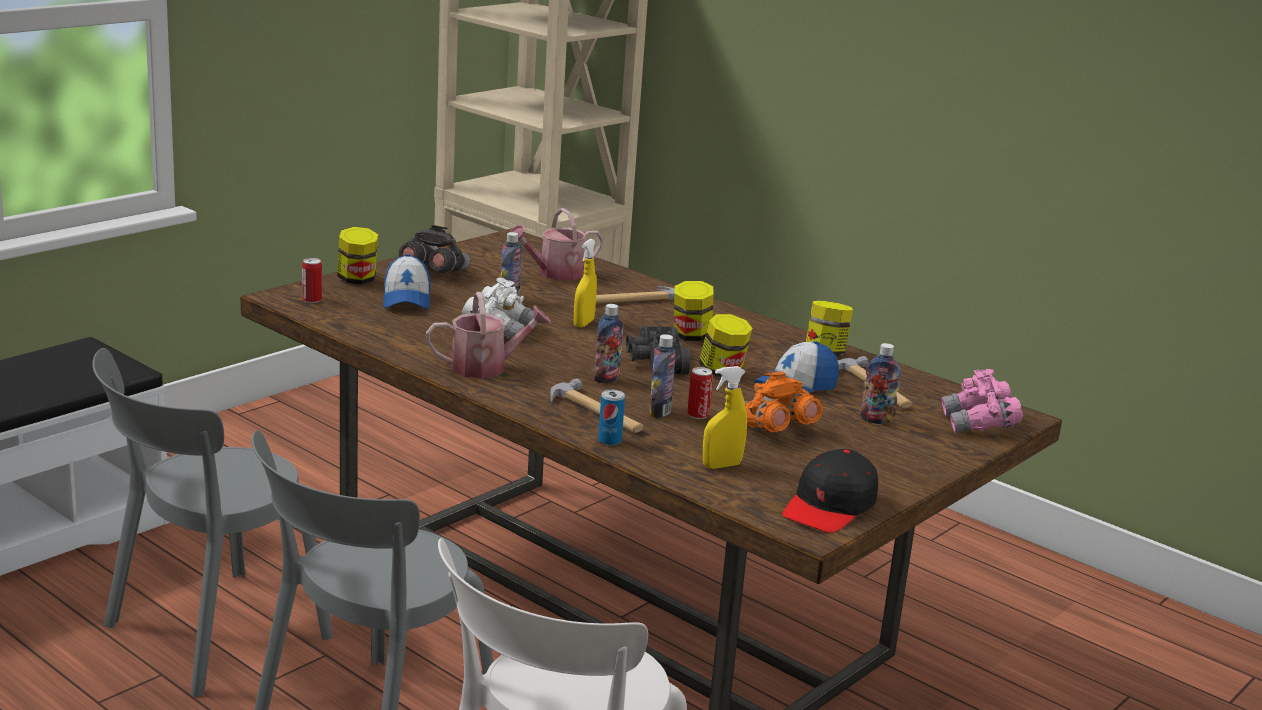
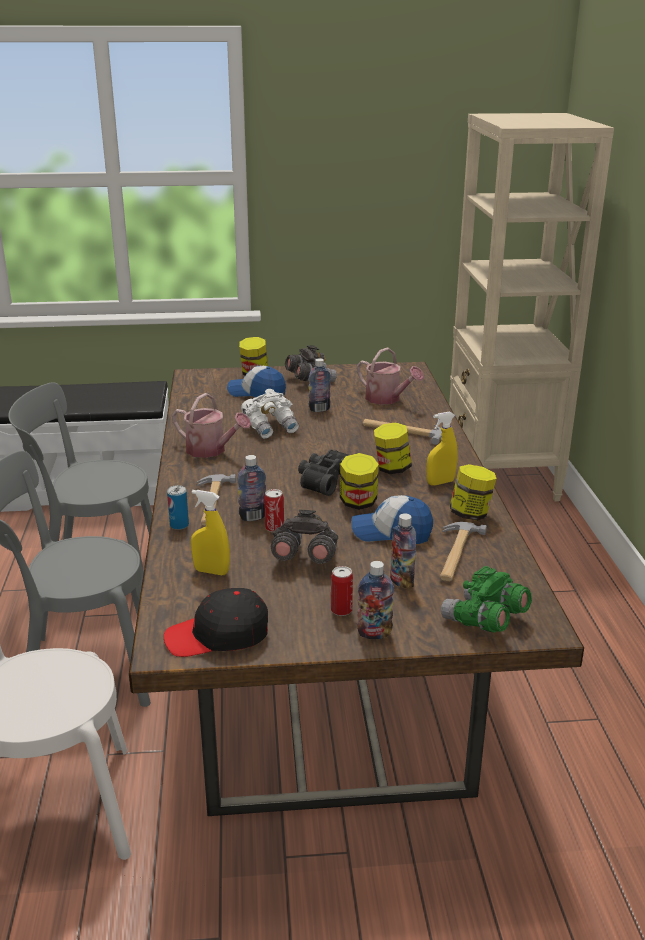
camera: 45 degrees right, 5 degrees up
(312, 300) = (204, 381): can -> can (341, 610)
(406, 299) = (257, 393): cap -> cap turned 75 degrees clockwise
(555, 274) = (387, 399): watering can -> watering can turned 150 degrees counterclockwise
(583, 323) = (334, 438): yellow spray bottle -> yellow spray bottle (440, 482)
(607, 379) = (268, 481): bottle -> bottle (374, 633)
(772, 429) = (305, 558): orange binoculars -> grey binoculars
(979, 425) = (484, 621): pink binoculars -> green binoculars

